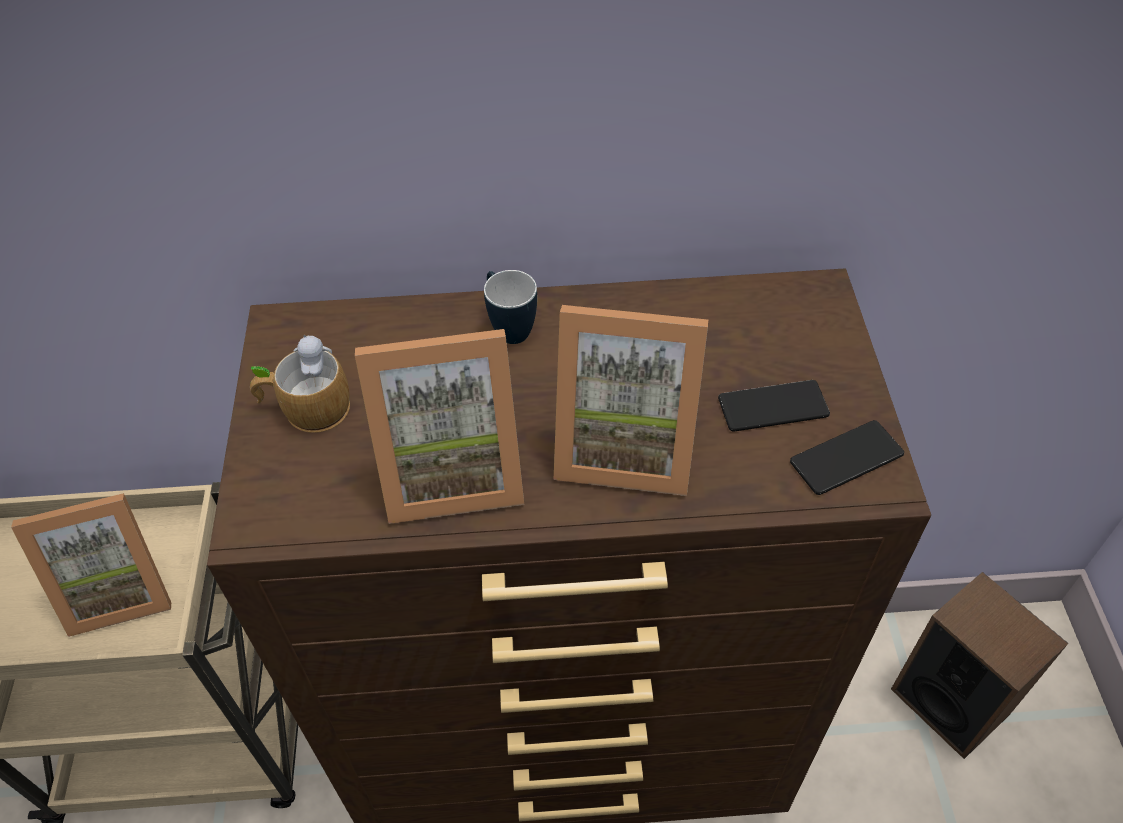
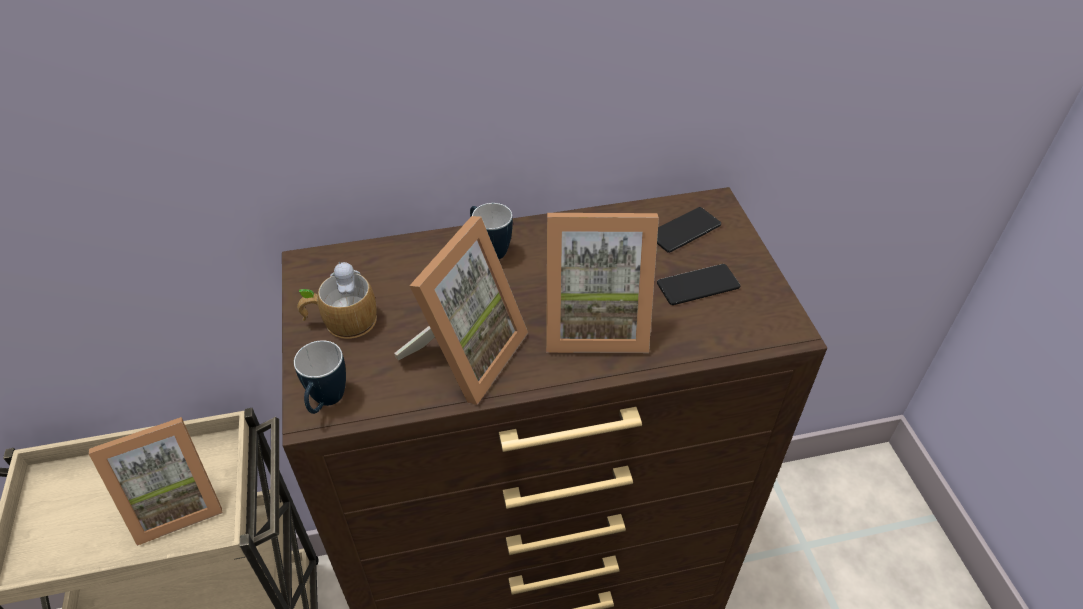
camera: 10 degrees left, 5 degrees down
(268, 515) = (326, 403): none -> mug
(451, 470) = (465, 354): picture frame -> picture frame turned 45 degrees counterclockwise
(846, 458) = (758, 315): phone -> phone (684, 230)
(949, 701) = (822, 526): speaker -> none

